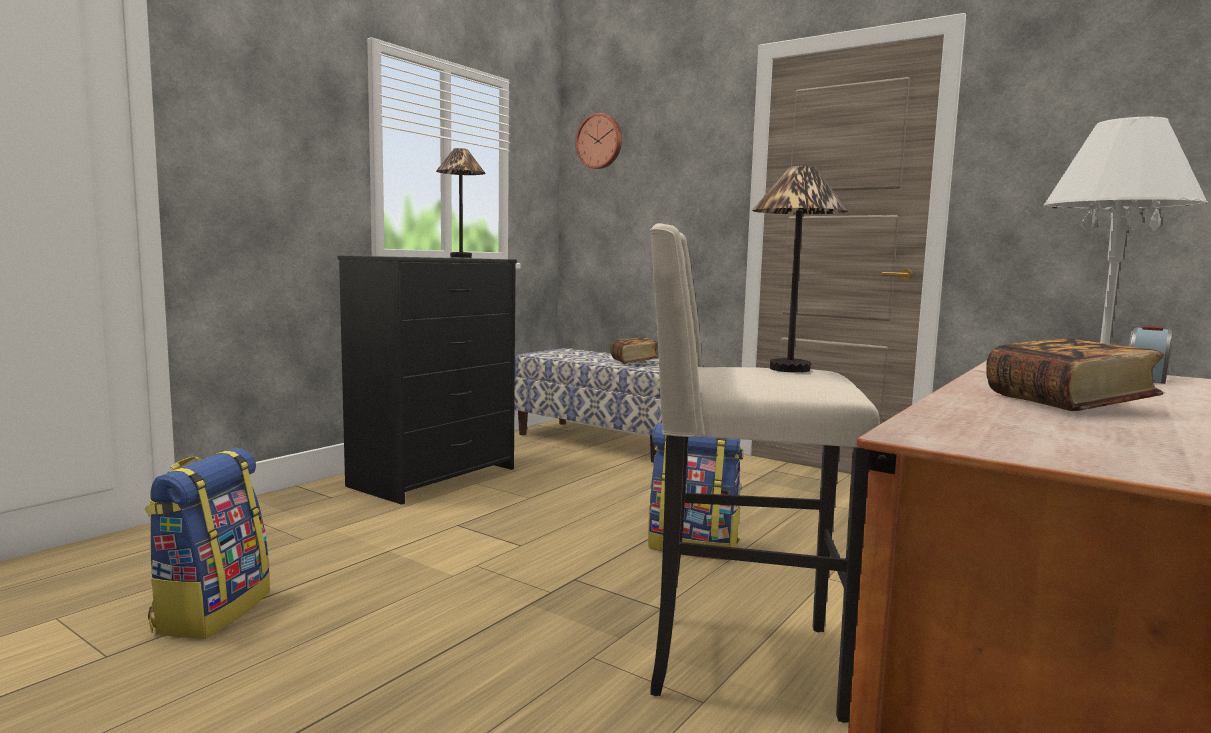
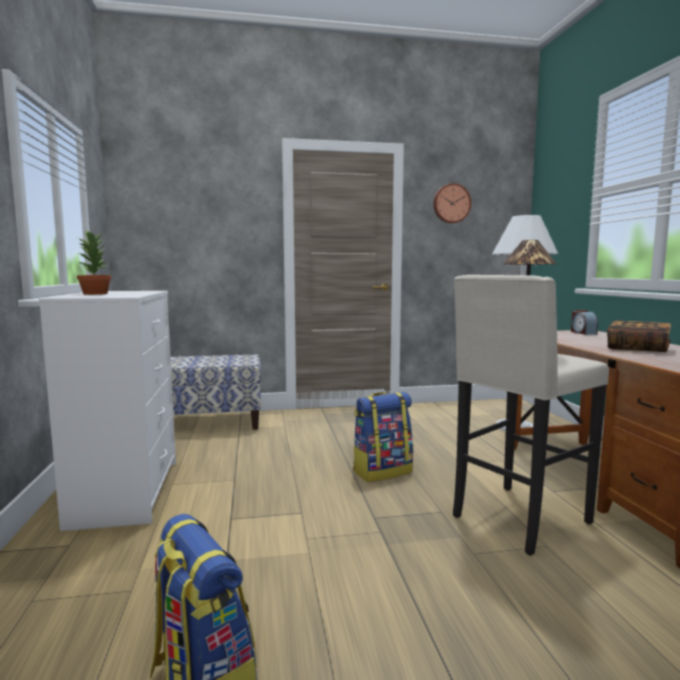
camera: 45 degrees left, 0 degrees up
(414, 256) = (96, 294): none -> potted plant
(434, 477) = (126, 492): black dresser -> white dresser
(461, 257) = (117, 291): table lamp -> none
(600, 141) = (149, 190): wall clock -> wall clock (451, 203)
(634, 362) = (217, 360): book -> none

